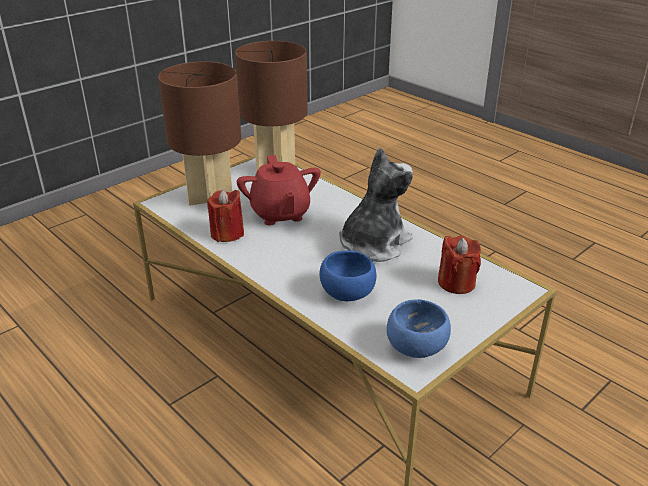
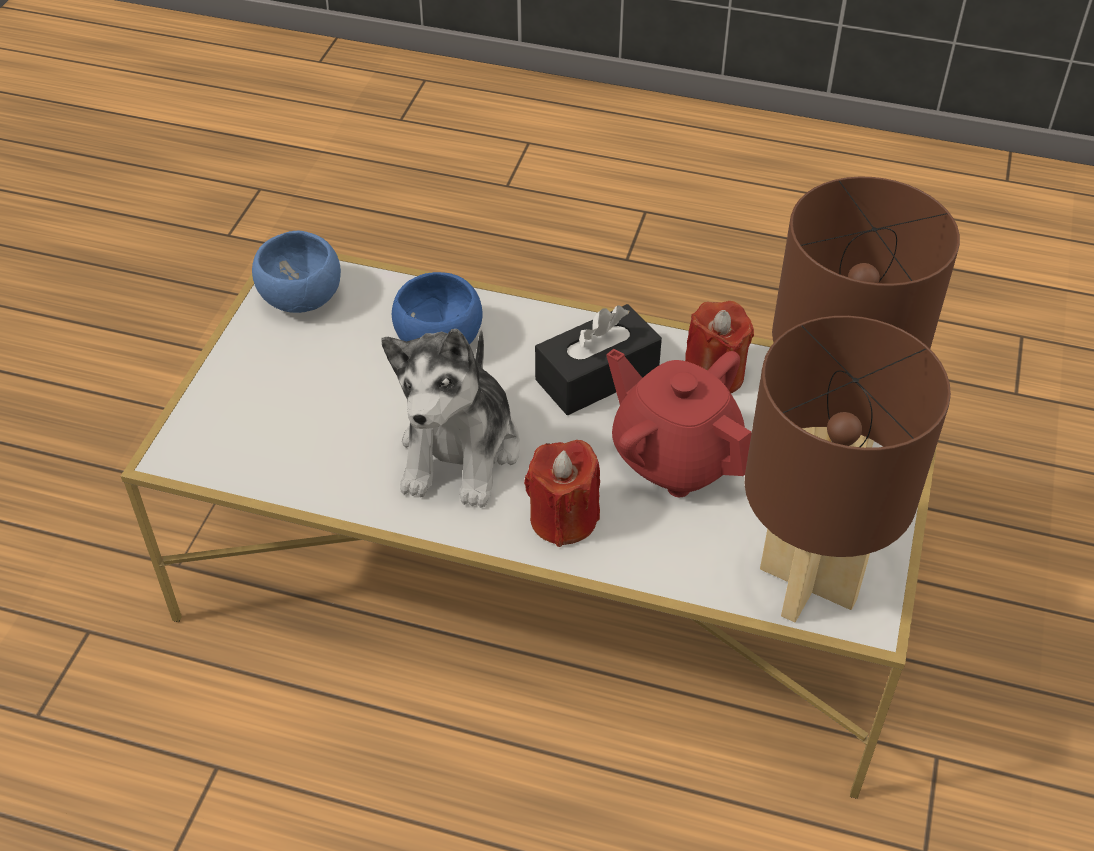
camera: 150 degrees right, 15 degrees up
(281, 251) = (597, 376): none -> black tissue box
(456, 283) = (286, 424): red candle -> red candle (563, 518)

